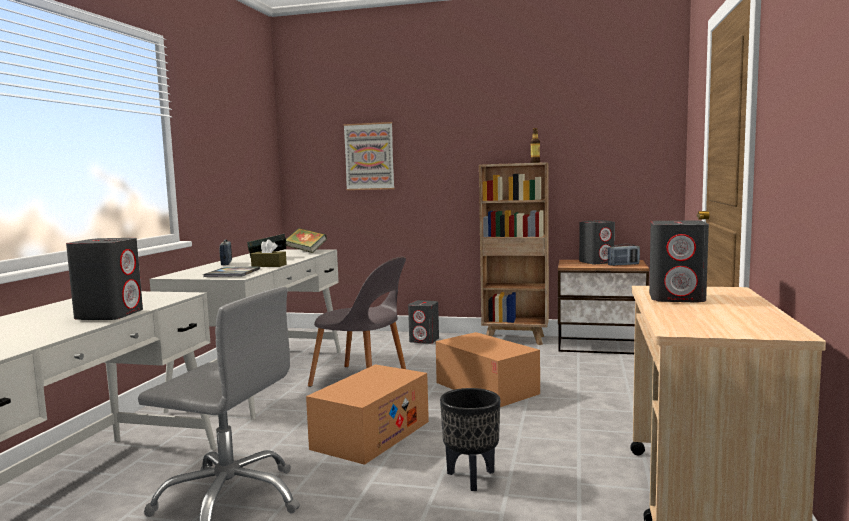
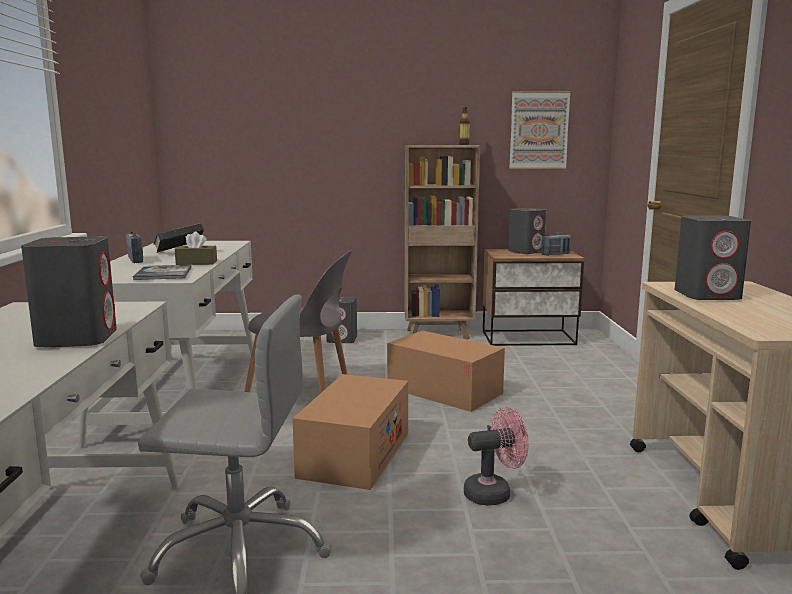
camera: 15 degrees left, 5 degrees up
(306, 251) = (216, 243): book -> none
(369, 156) = (272, 131): picture -> picture (539, 130)
(471, 478) = (494, 493): black planter -> pink fan

